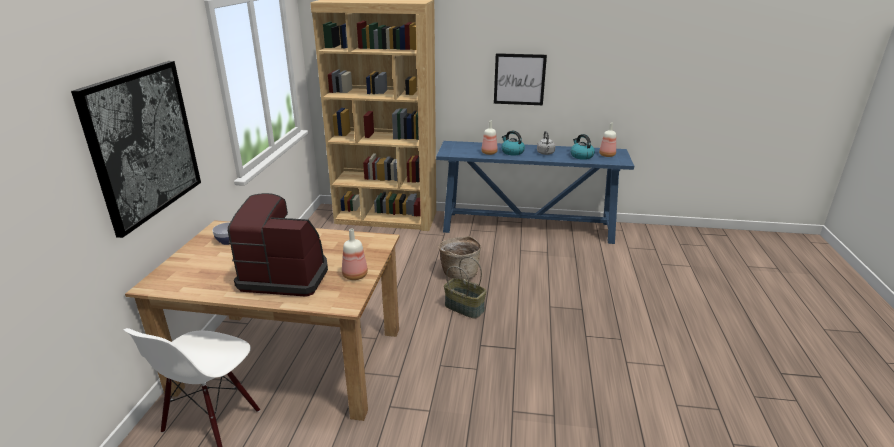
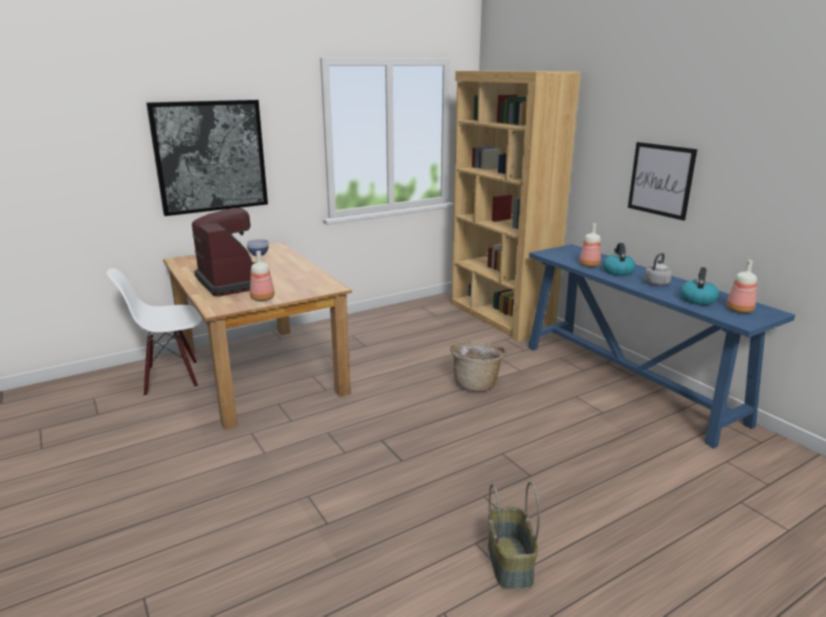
camera: 50 degrees right, 5 degrees down
(465, 307) = (426, 409): basket -> basket (511, 563)

